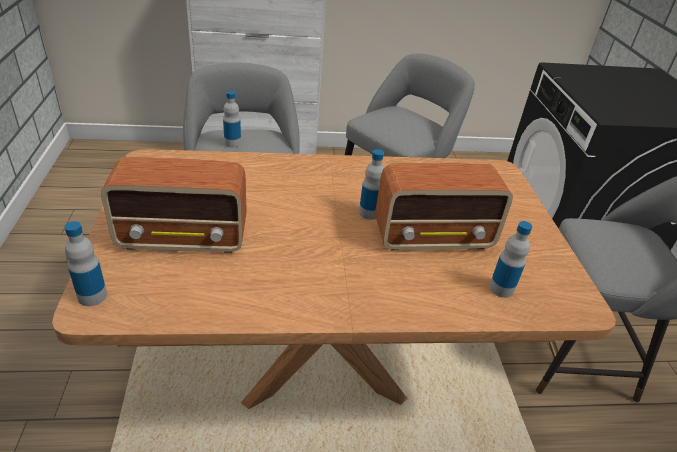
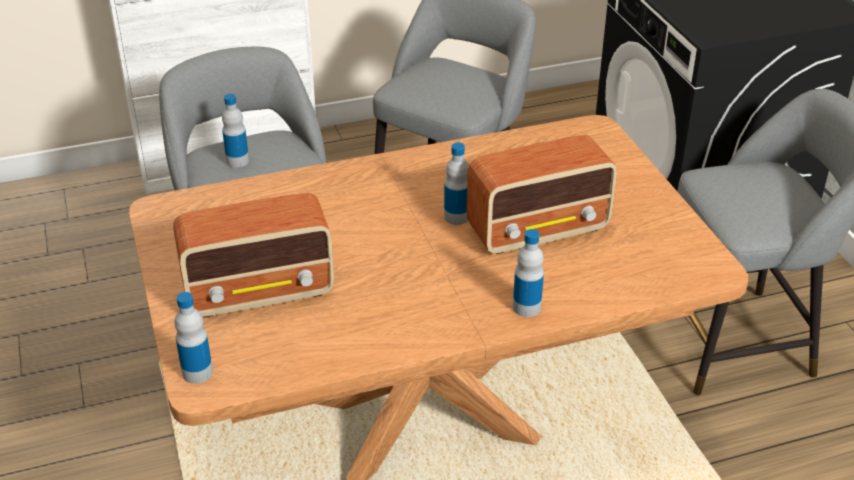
camera: 10 degrees left, 0 degrees up
(501, 288) = (625, 269): bottle -> bottle (526, 307)

